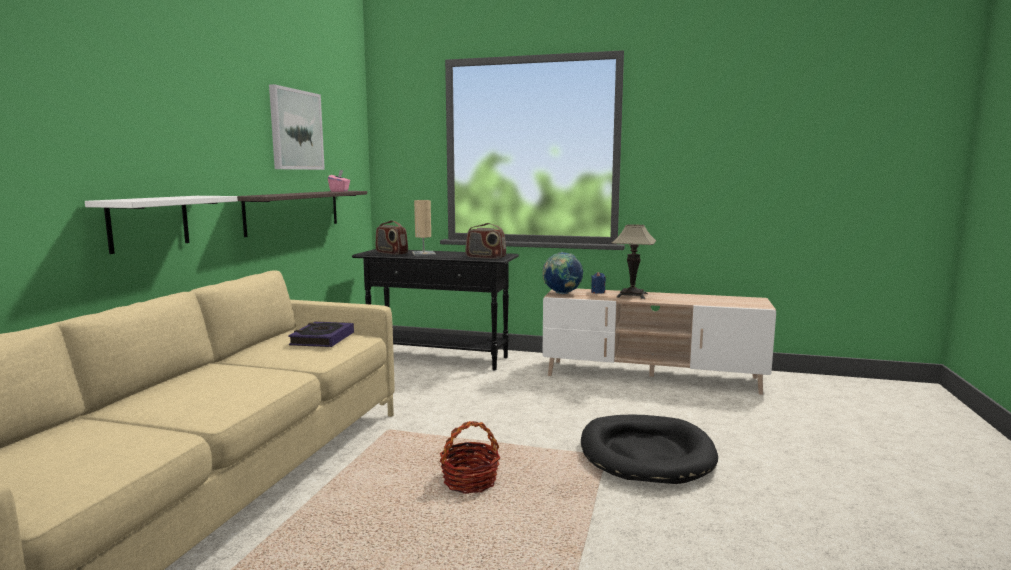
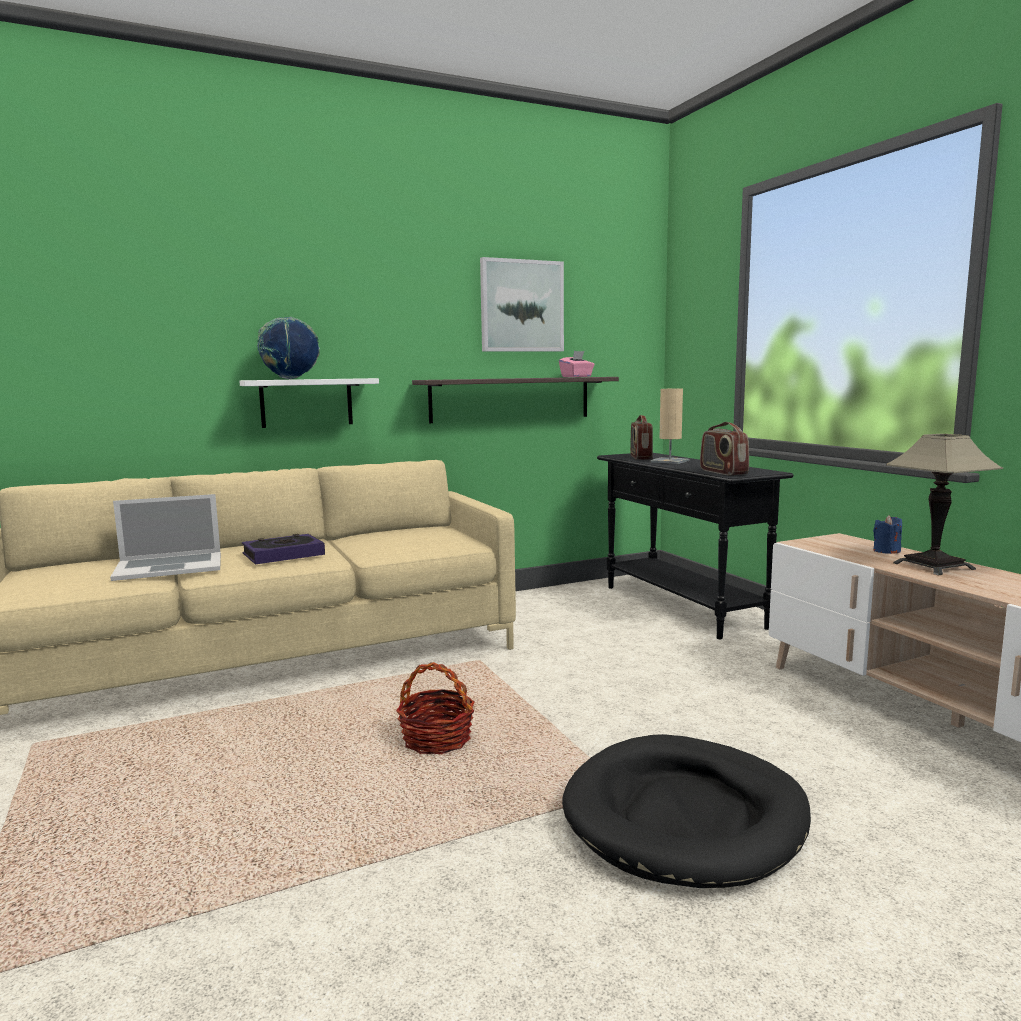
camera: 50 degrees right, 0 degrees up
(148, 420) = (169, 566): none -> laptop
(322, 339) = (427, 538): book -> book (283, 555)
(562, 294) = (817, 543): globe -> globe (290, 379)

